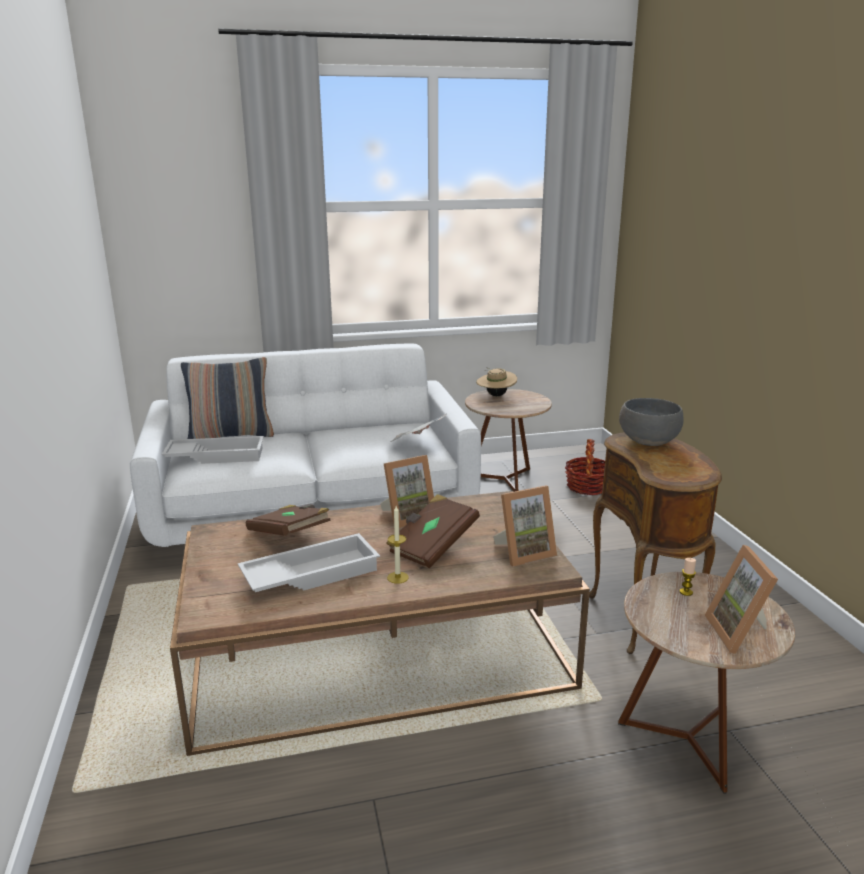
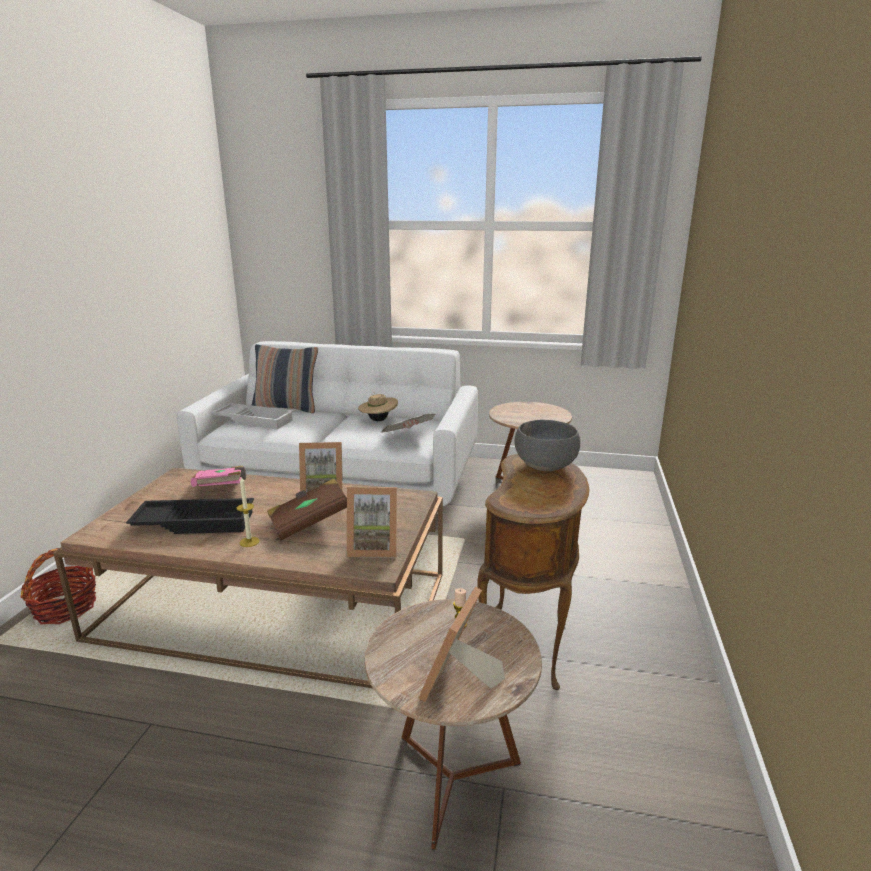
camera: 25 degrees right, 0 degrees up
(290, 535) = (222, 489): brown book -> pink book
(311, 573) = (196, 522): white tray -> black tray
(496, 395) = (525, 407): beige hat -> beige hat (378, 420)
(587, 487) = (598, 509): basket -> basket (65, 608)

